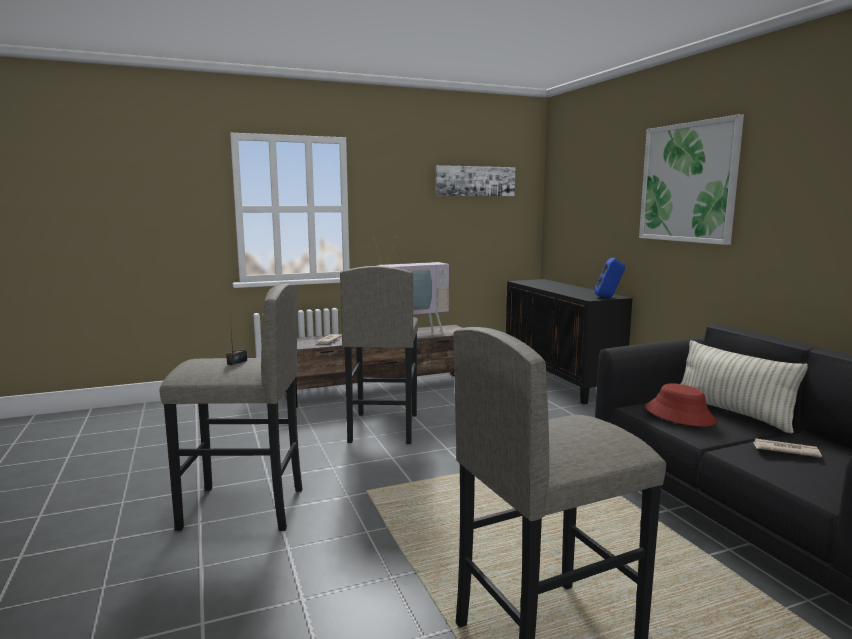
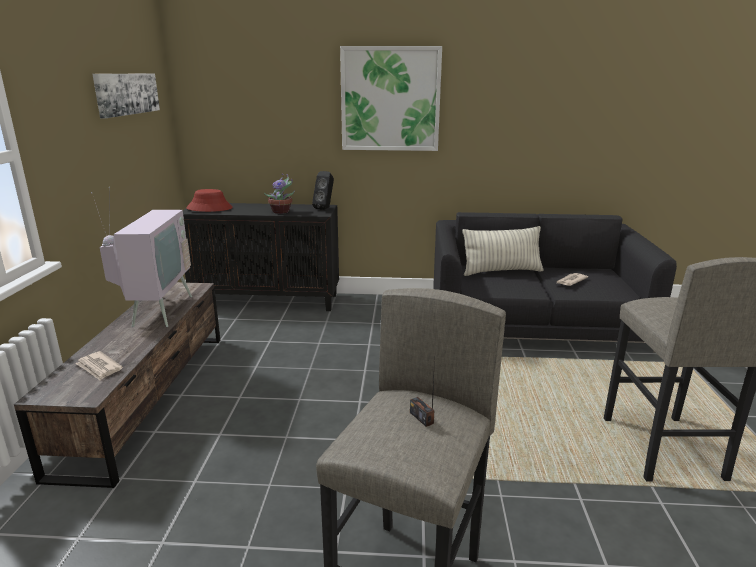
camera: 65 degrees left, 10 degrees up
(382, 428) = (272, 426): grey stool -> none
(569, 292) = (282, 212): none -> potted plant
(608, 297) = (325, 208): blue speaker -> black speaker
(679, 415) = (499, 284): red hat -> red hat (209, 208)

